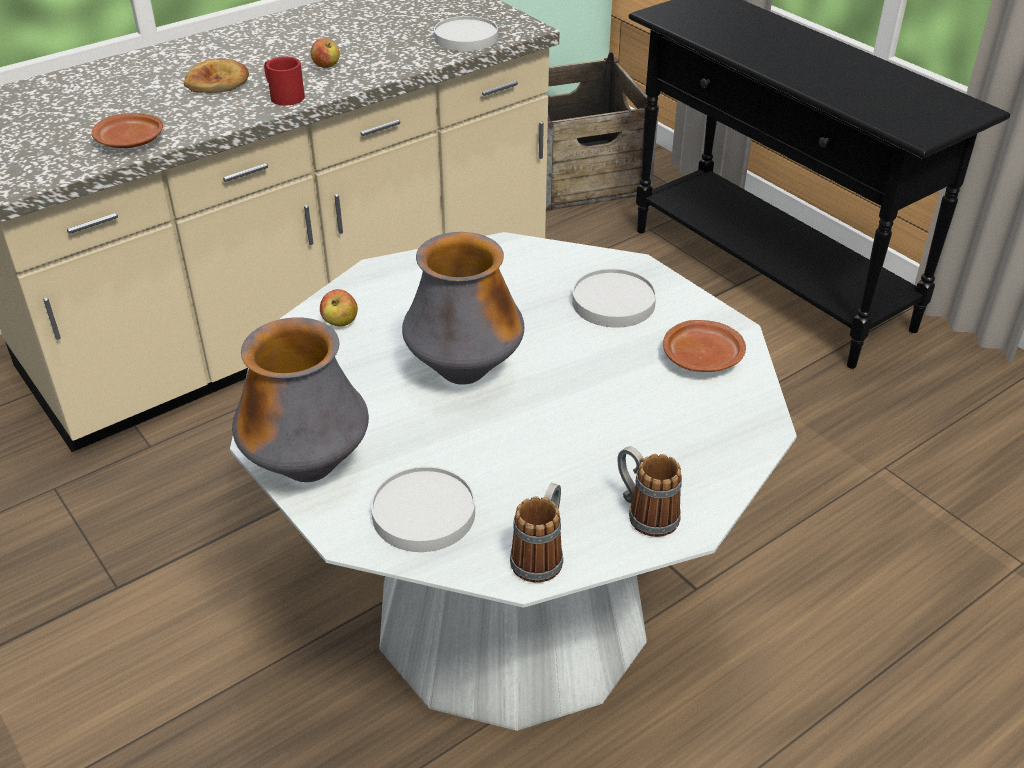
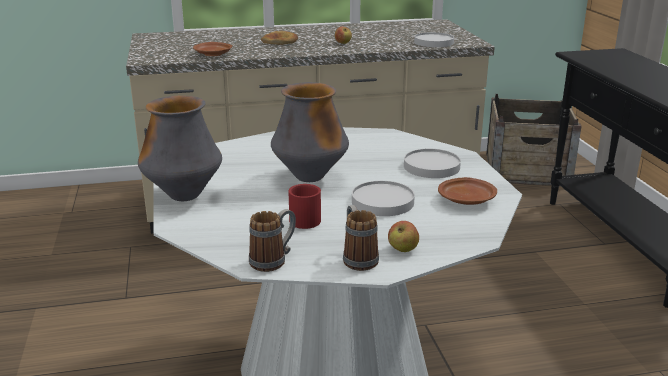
camera: 25 degrees right, 15 degrees down
(283, 95) = (308, 49): red mug -> red mug (303, 218)
(340, 322) = (262, 146): apple -> apple (403, 249)
(424, 513) = (226, 227): white plate -> white plate (383, 202)

